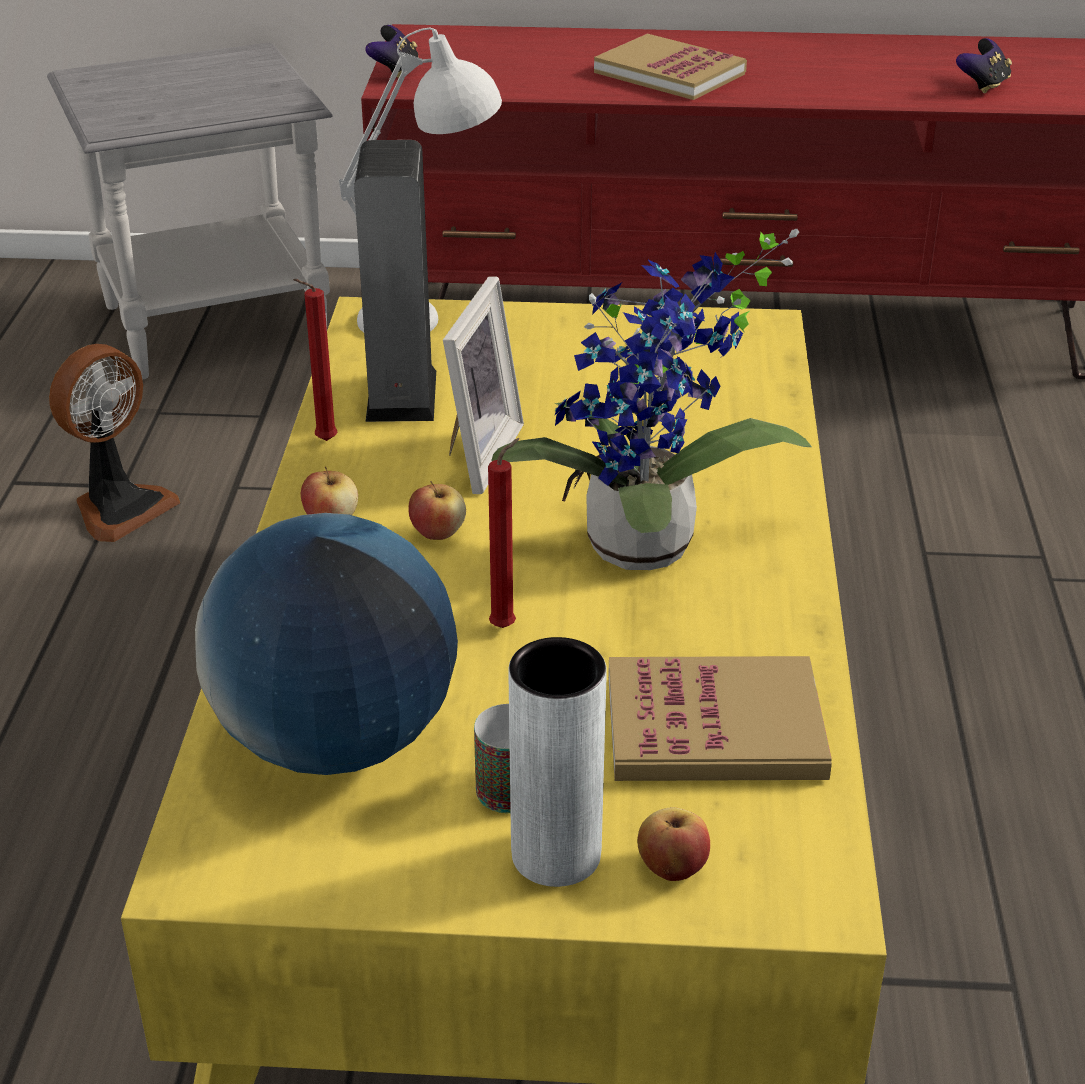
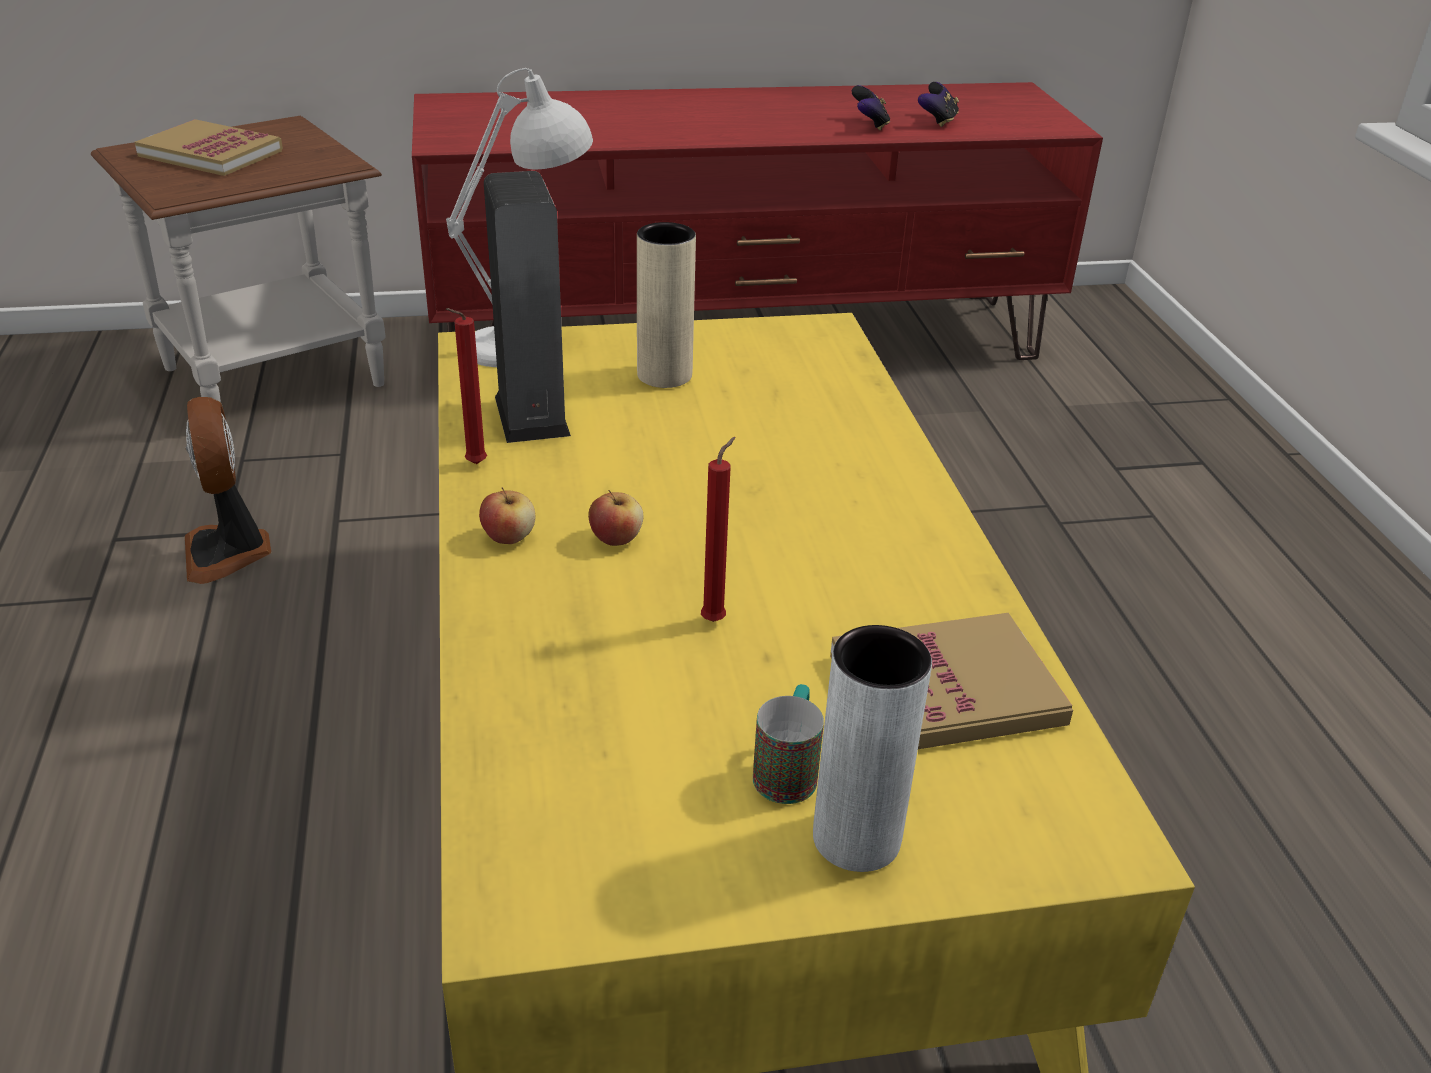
camera: 15 degrees left, 0 degrees up
(120, 508) = (229, 552): fan -> fan turned 135 degrees clockwise
(217, 324) = (276, 376): grey side table -> brown side table
(336, 741) = (597, 755): globe -> none
(395, 71) = (433, 132): game controller -> game controller (869, 125)
(474, 455) = (621, 463): picture frame -> none
(559, 364) = (664, 375): none -> beige vase
(646, 554) = (814, 536): potted plant -> none
(669, 73) = (677, 122): book -> book (211, 153)
(672, 867) = (968, 833): apple -> none

